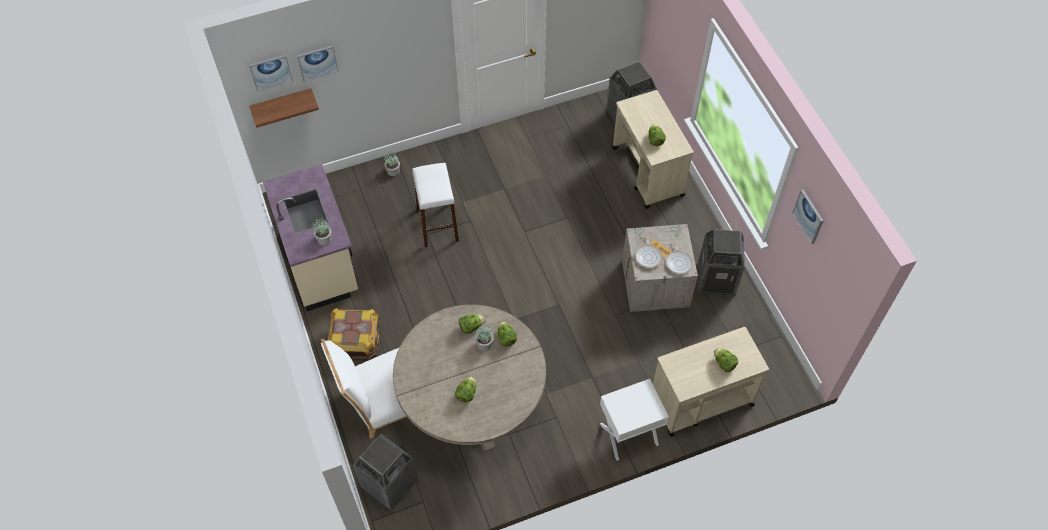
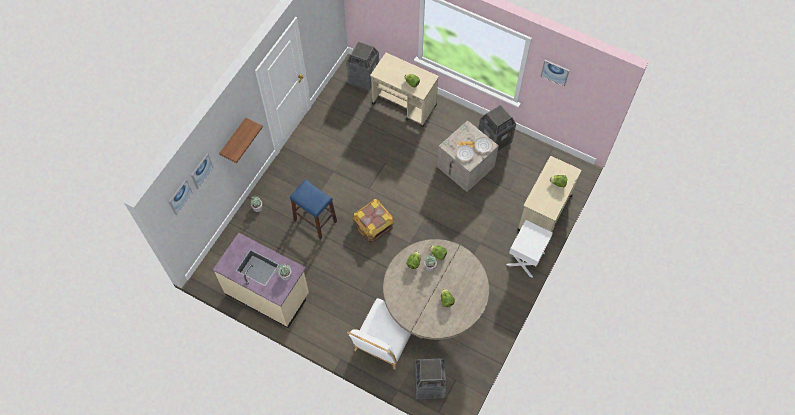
camera: 40 degrees left, 5 degrees up
(282, 104) = (189, 212): shelf -> shelf (234, 140)
(355, 340) = (333, 323): crate -> crate (373, 225)
(437, 224) = (315, 220): white stool -> blue stool

